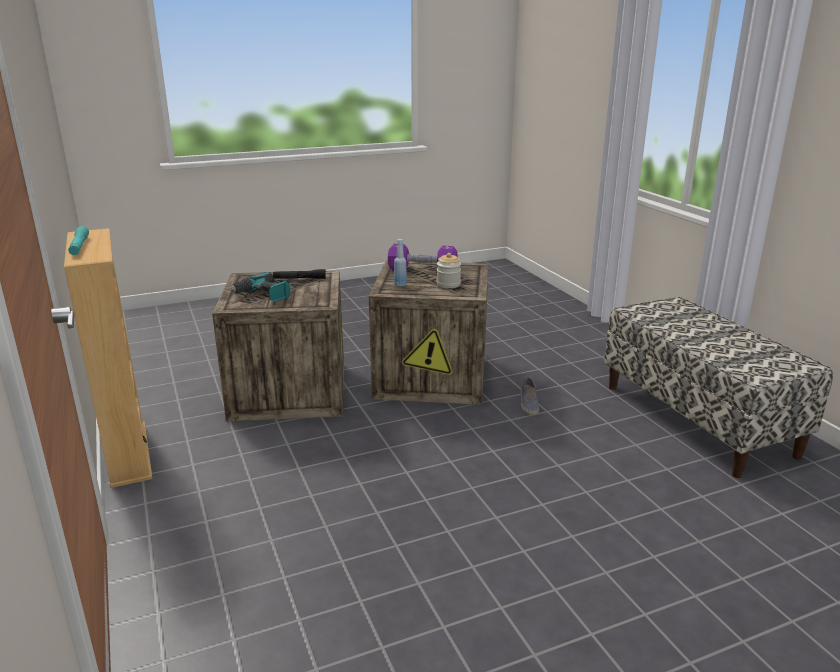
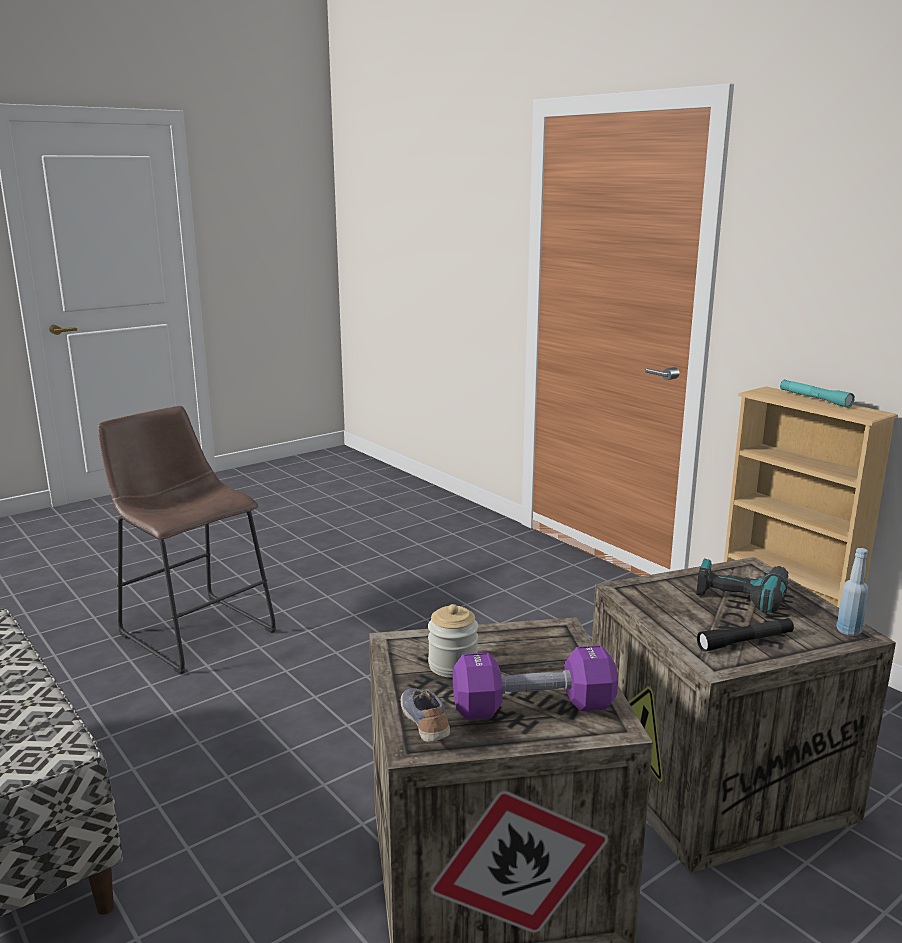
camera: 165 degrees right, 5 degrees down
(400, 284) = (544, 651): blue bottle -> blue bottle (848, 631)
(528, 404) = (291, 826): shoe -> shoe (426, 724)
(652, 574) = (193, 629): none -> brown stool

